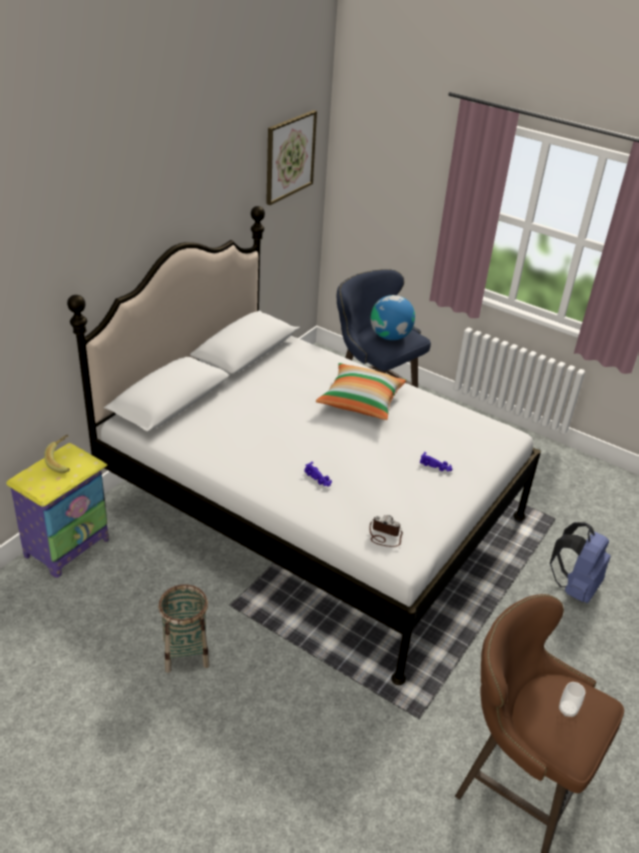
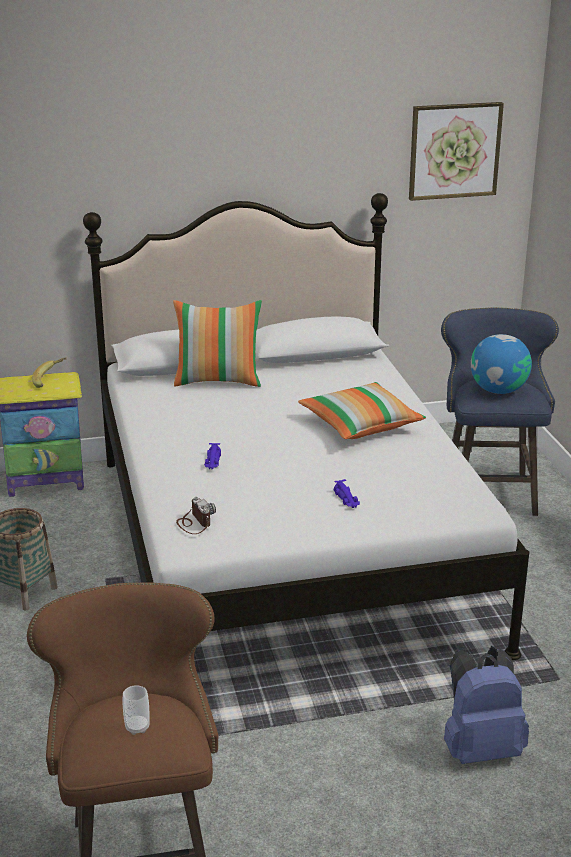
camera: 45 degrees right, 10 degrees down
(216, 404) = (218, 380): none -> pillow

